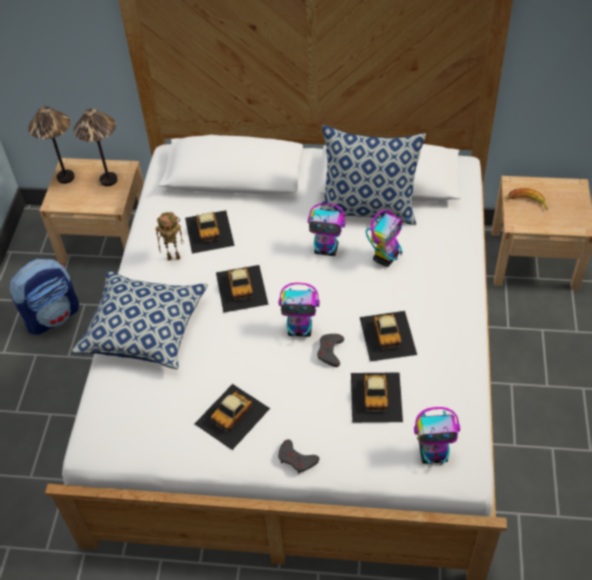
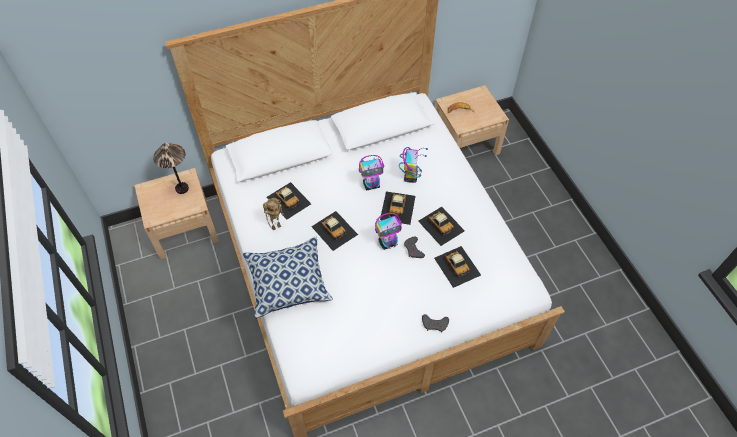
camera: 30 degrees left, 5 degrees up
(53, 316) = (180, 298): backpack -> none
(66, 178) = (149, 198): table lamp -> none
(232, 416) = (380, 314): toy car -> toy car (398, 207)
(369, 209) = (381, 149): pillow -> none
(433, 454) = (509, 287): toy robot -> none

